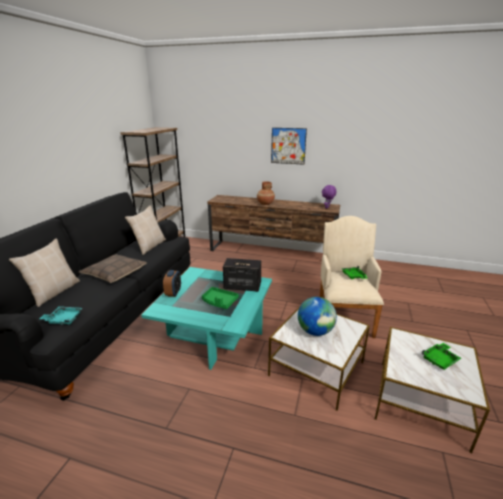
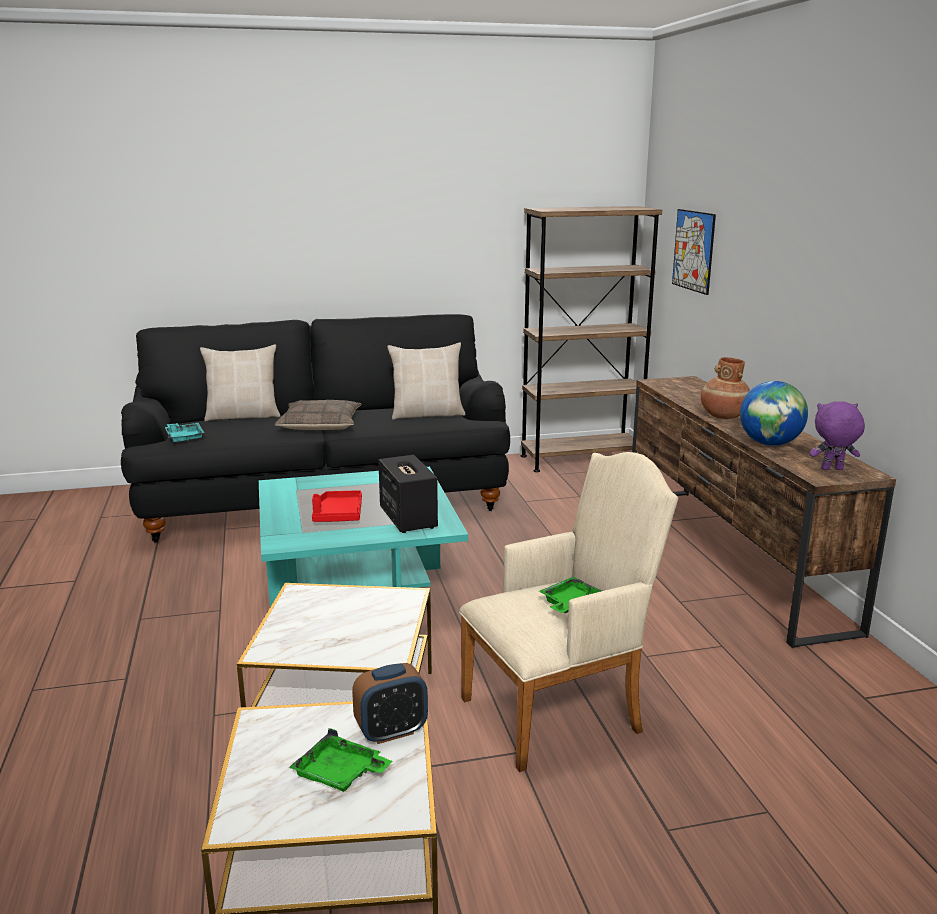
camera: 60 degrees right, 5 degrees down
(173, 293) = (333, 480): alarm clock -> alarm clock (391, 731)
(219, 302) = (338, 515): green tray -> red tray
(288, 146) = (817, 275): picture -> picture (693, 250)
(315, 331) = (335, 617): globe -> globe (770, 444)

